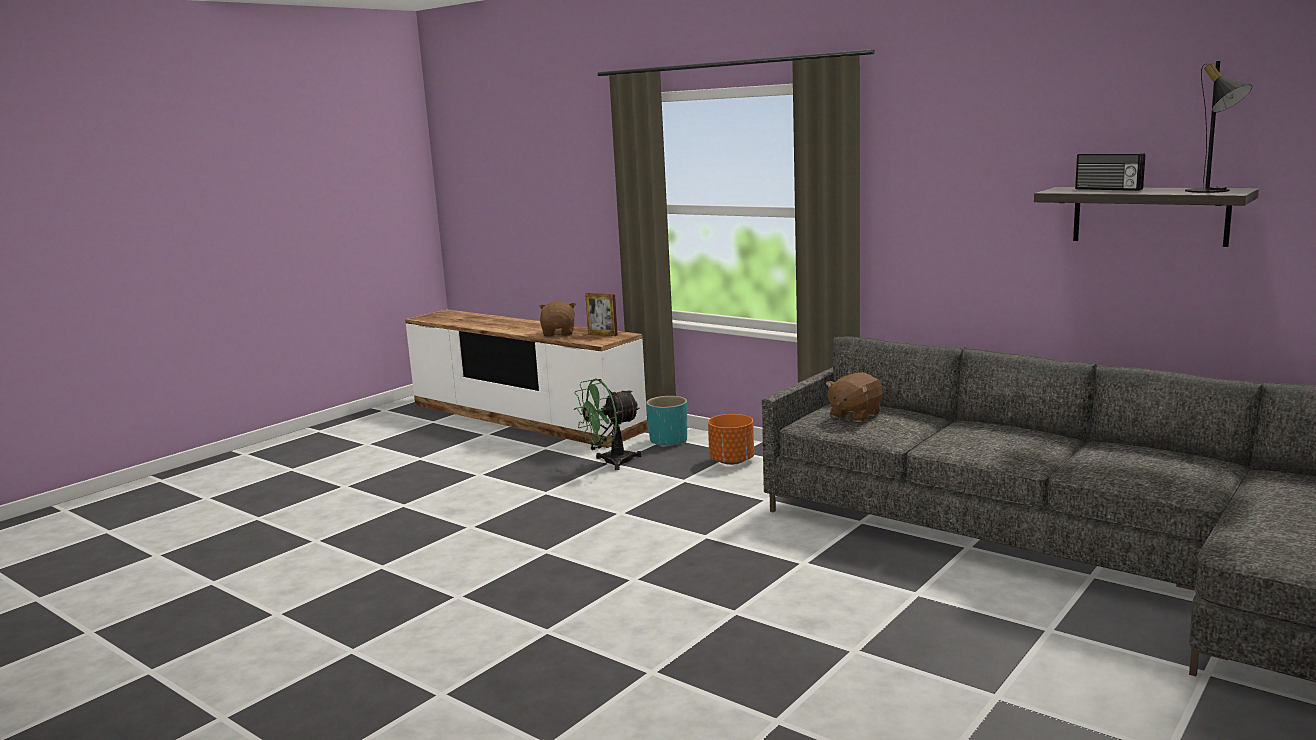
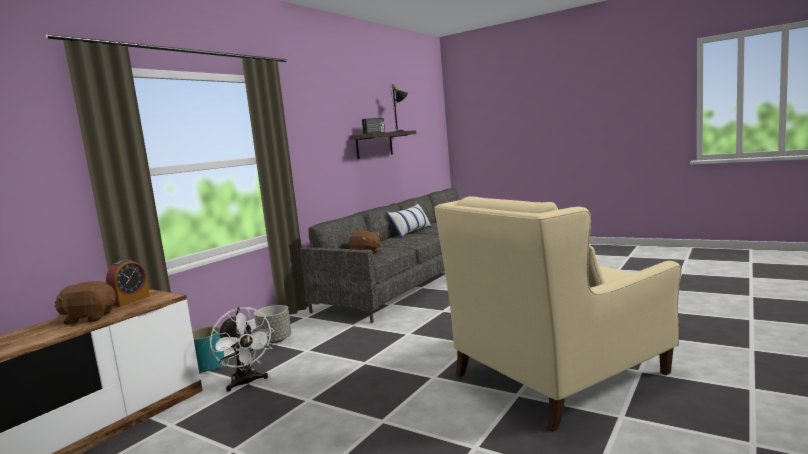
camera: 95 degrees left, 5 degrees down
(486, 630) = (559, 373): none -> beige armchair
(602, 334) = (130, 300): picture frame -> alarm clock
(610, 463) = (246, 383): green fan -> white fan
(731, 461) = (275, 340): orange planter -> grey planter
(1069, 439) = (411, 232): none -> pillow

